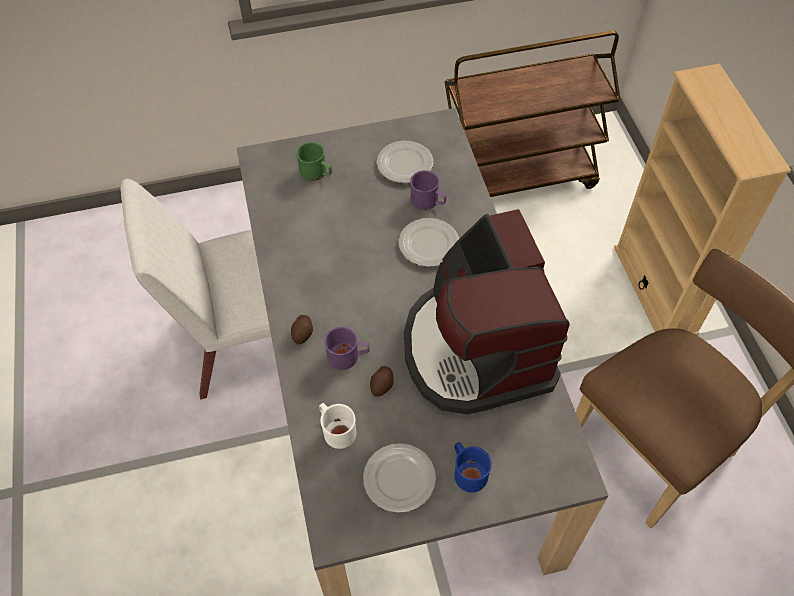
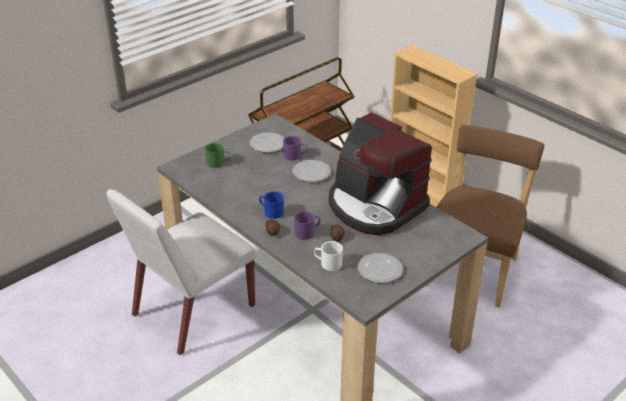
camera: 30 degrees left, 20 degrees down
(468, 471) = (412, 254): blue mug -> blue mug (271, 212)

